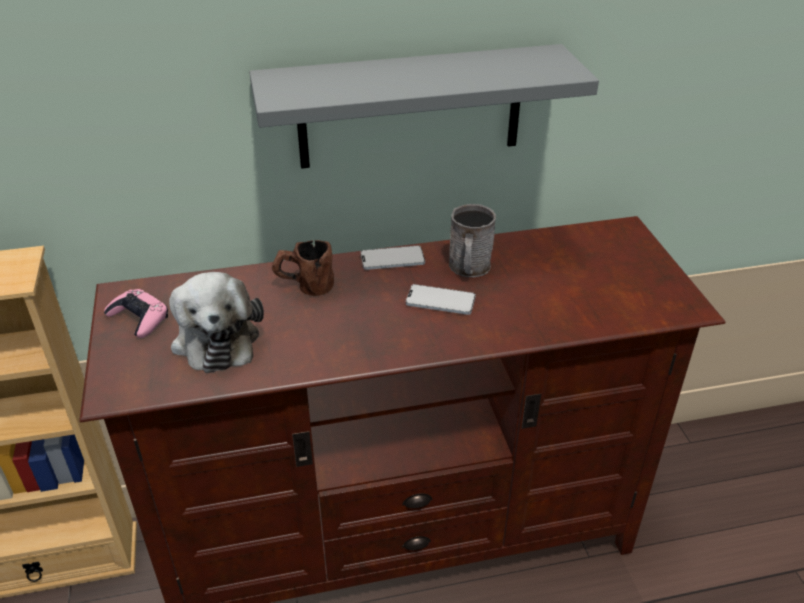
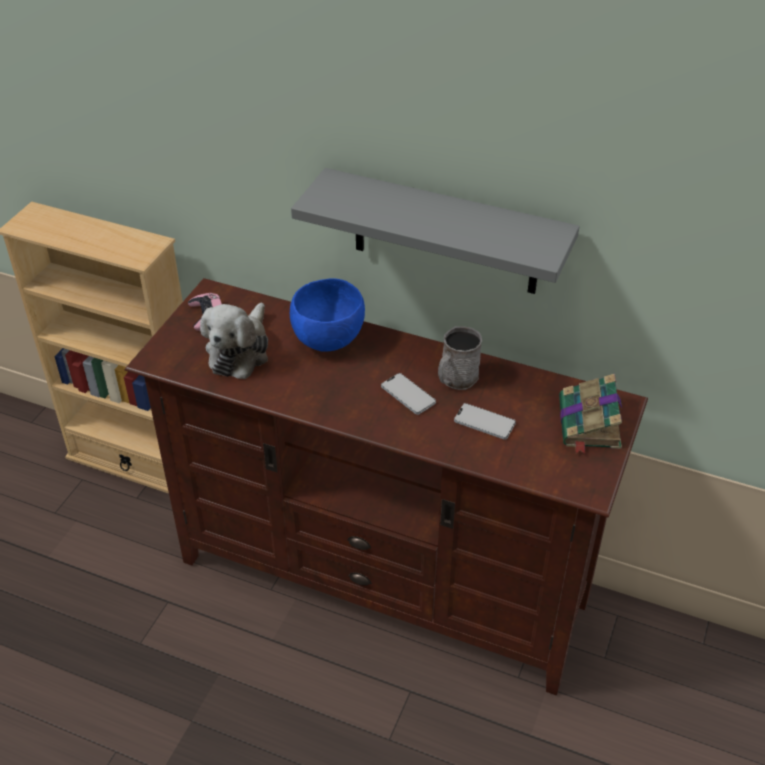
camera: 35 degrees right, 5 degrees up
(304, 286) = (327, 340): brown mug -> blue bowl
(392, 259) = (408, 346): phone -> phone (484, 422)
(622, 255) = (589, 424): none -> book

